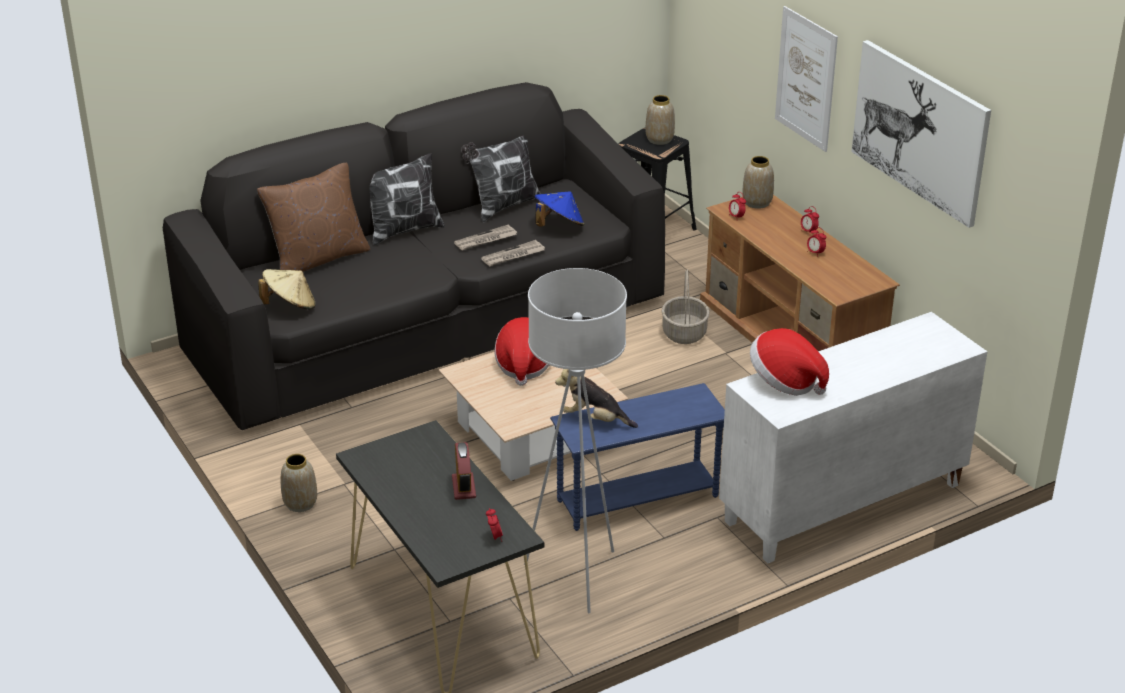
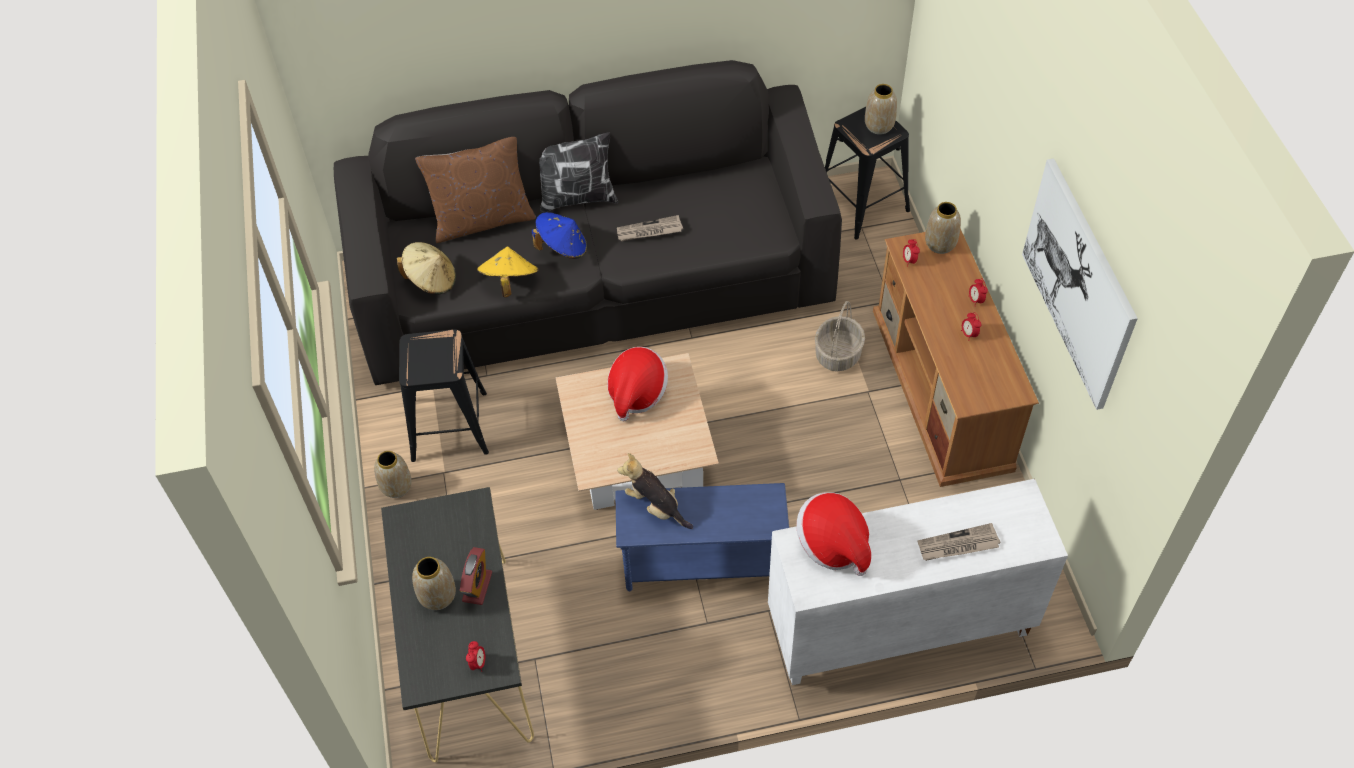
camera: 20 degrees right, 20 degrees up
(331, 450) = (448, 426): none -> black stool
(369, 295) = (509, 282): none -> yellow hat
(428, 500) = (438, 596): none -> vase
(503, 206) = (687, 185): pillow -> none
(513, 256) = (666, 260): newspaper -> newspaper (957, 545)
(559, 226) = (729, 227): blue hat -> blue hat (562, 247)
(575, 577) = (605, 649): white floor lamp -> none
(806, 78) = (1002, 151): picture -> none

